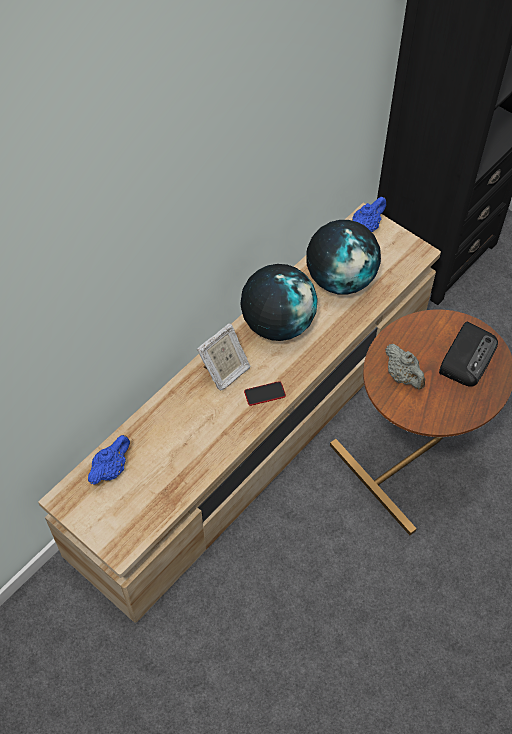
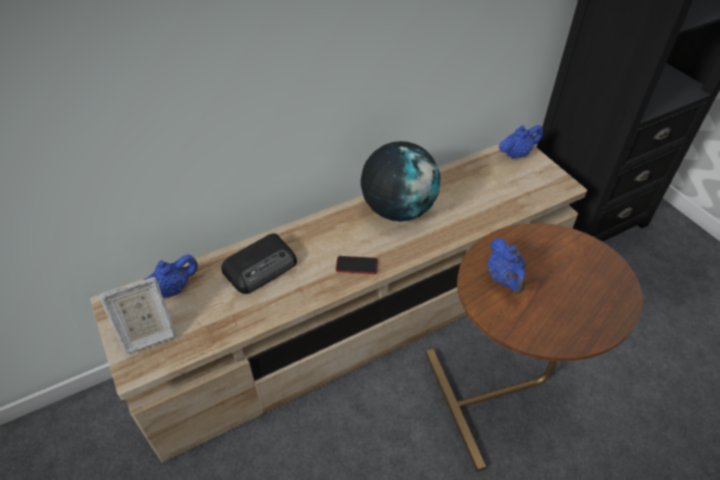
camera: 20 degrees right, 10 degrees down
(225, 372) = (327, 236): picture frame -> picture frame (147, 333)
(340, 279) = (476, 189): globe -> none
(403, 376) = (504, 279): grey teapot -> blue teapot
(467, 356) = (587, 280): radio -> radio (261, 267)

